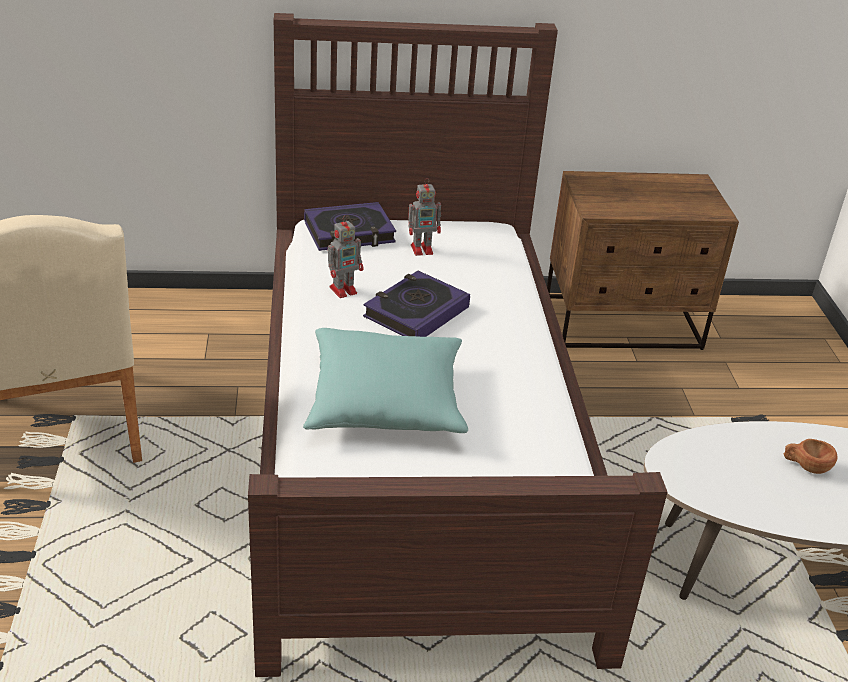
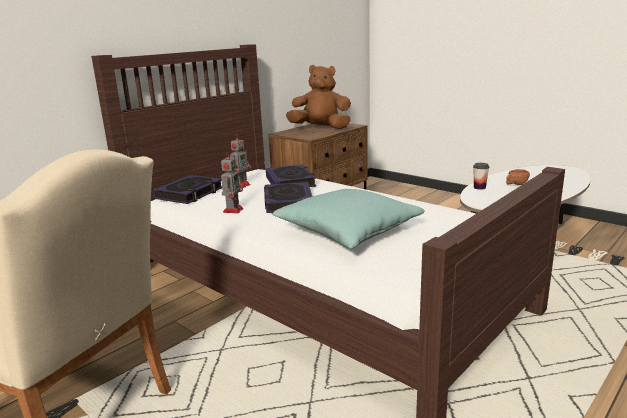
camera: 40 degrees left, 15 degrees down
(483, 276) = (290, 182): none -> book
(654, 194) = (321, 128): none -> brown plush toy
(736, 437) = (479, 187): none -> cup

